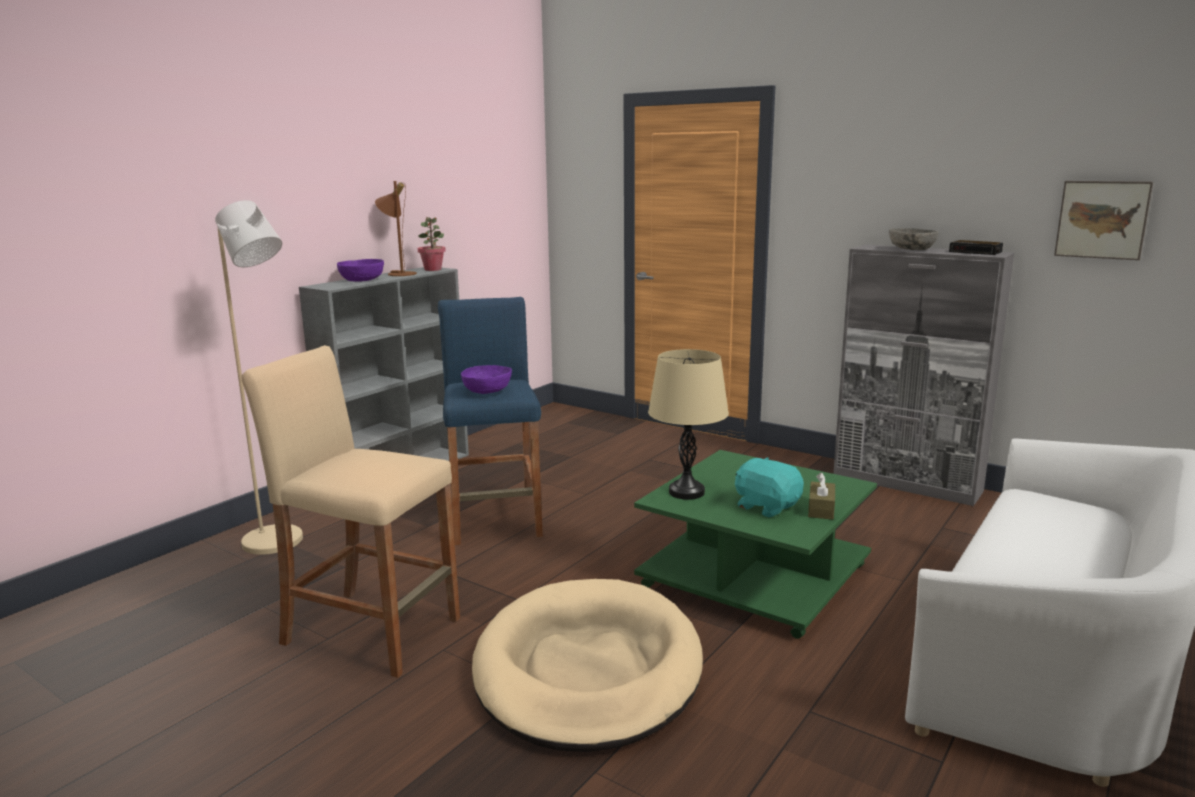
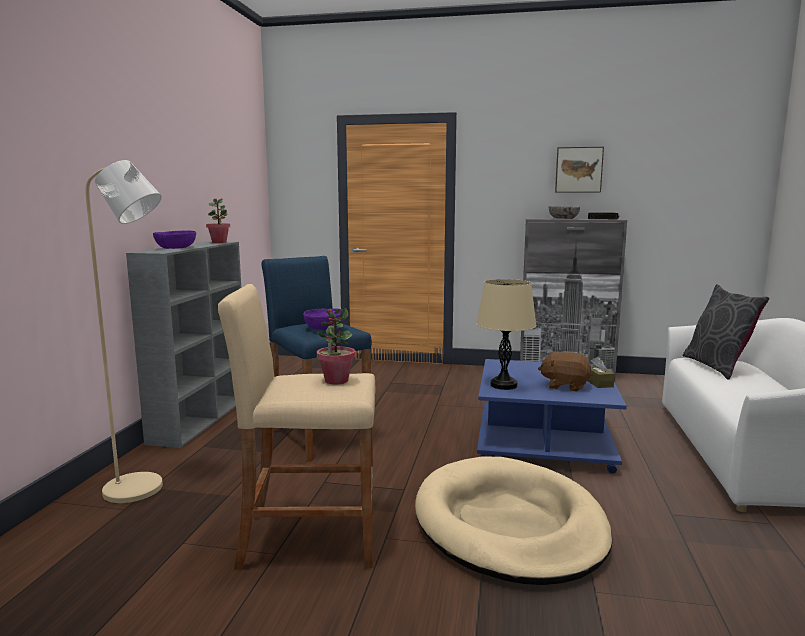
camera: 25 degrees left, 5 degrees down
(384, 465) = (336, 380): none -> potted plant
(399, 273) = (196, 244): brown table lamp -> none
(755, 577) = (545, 442): green coffee table -> blue coffee table
(767, 506) = (565, 386): turquoise plush toy -> brown plush toy
(1048, 514) = (717, 367): none -> grey pillow
(1102, 219) = (670, 197): picture -> picture (578, 170)

